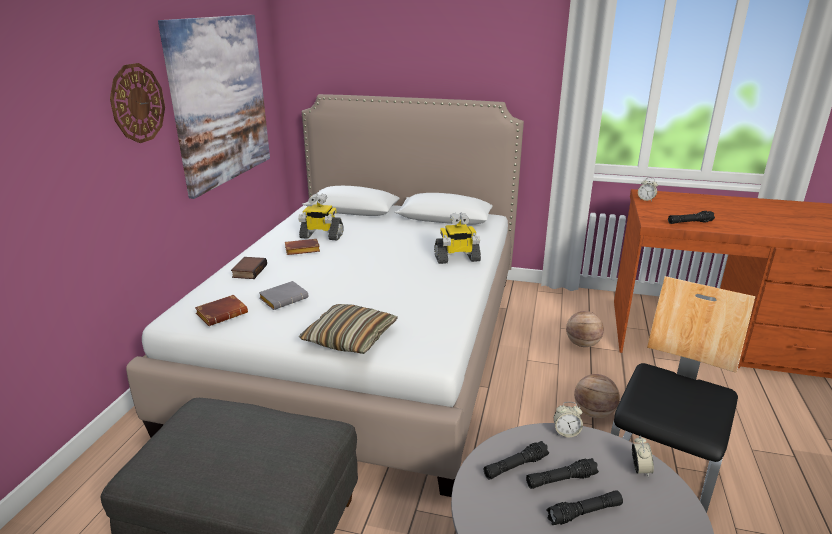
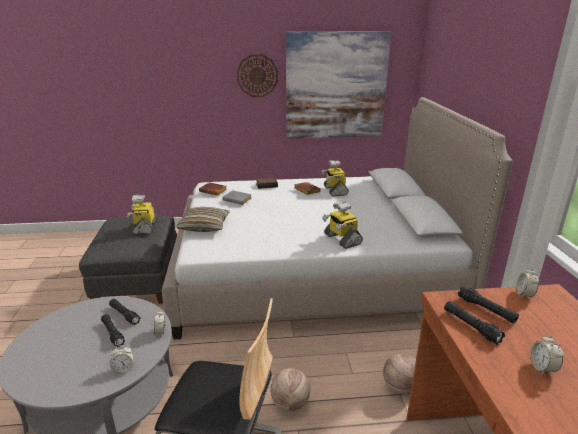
camera: 70 degrees right, 0 degrees up
(233, 425) = (145, 227): none -> toy robot
(584, 513) = (84, 345): black flashlight -> black flashlight (486, 309)
(732, 217) = (542, 367): none -> alarm clock

